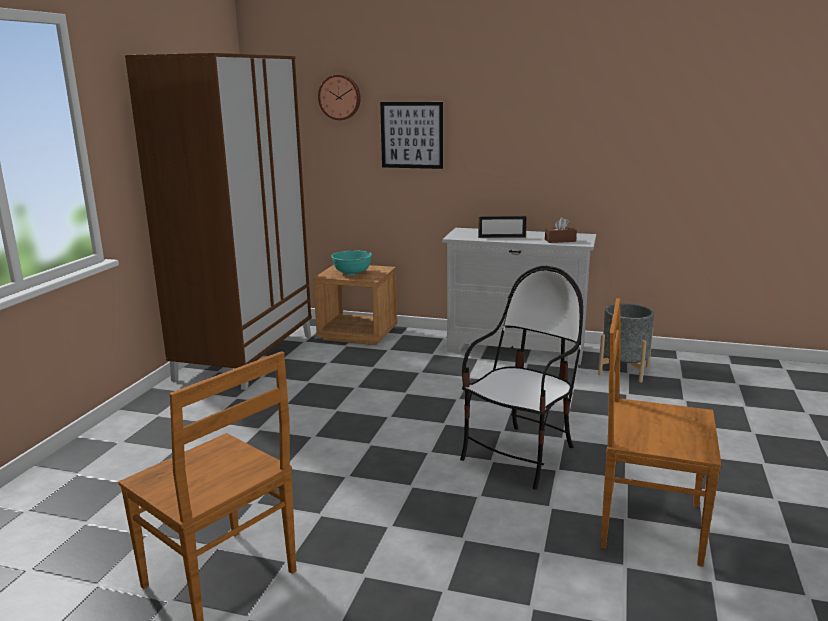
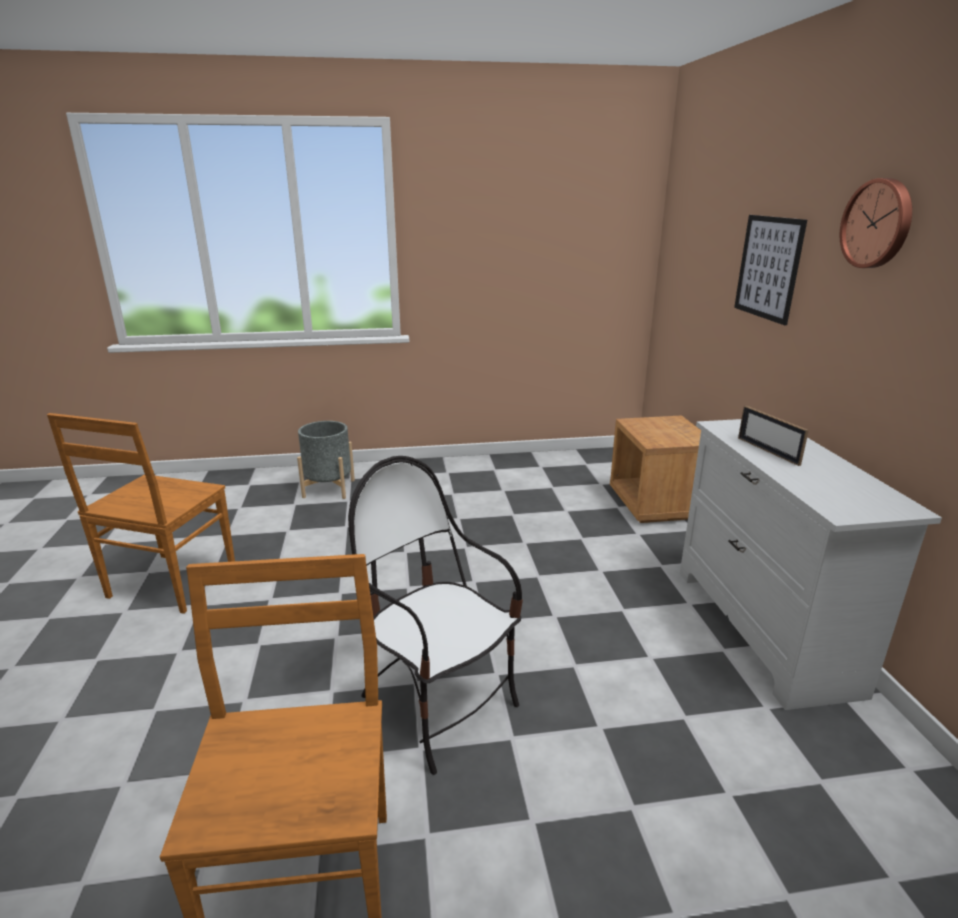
camera: 65 degrees right, 5 degrees up
(246, 356) = (536, 470): brown wardrobe -> none
(340, 97) = (721, 205): wall clock -> wall clock (878, 224)
(352, 273) = (658, 430): turquoise bowl -> none
(520, 456) = (438, 705): chair -> chair turned 150 degrees counterclockwise
(560, 240) = (826, 493): brown tissue box -> none
(624, 371) = (824, 773): grey planter -> grey planter (329, 488)

